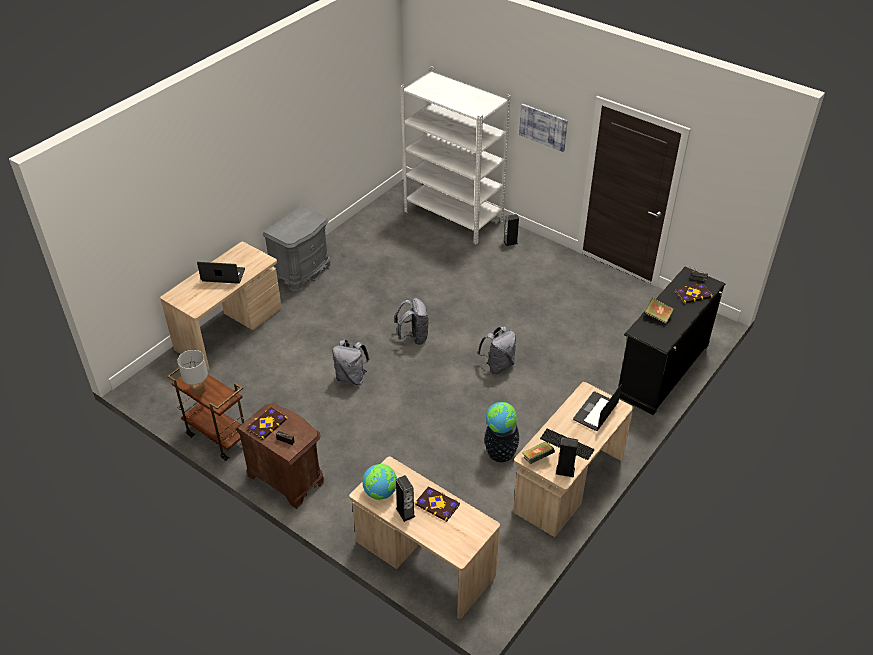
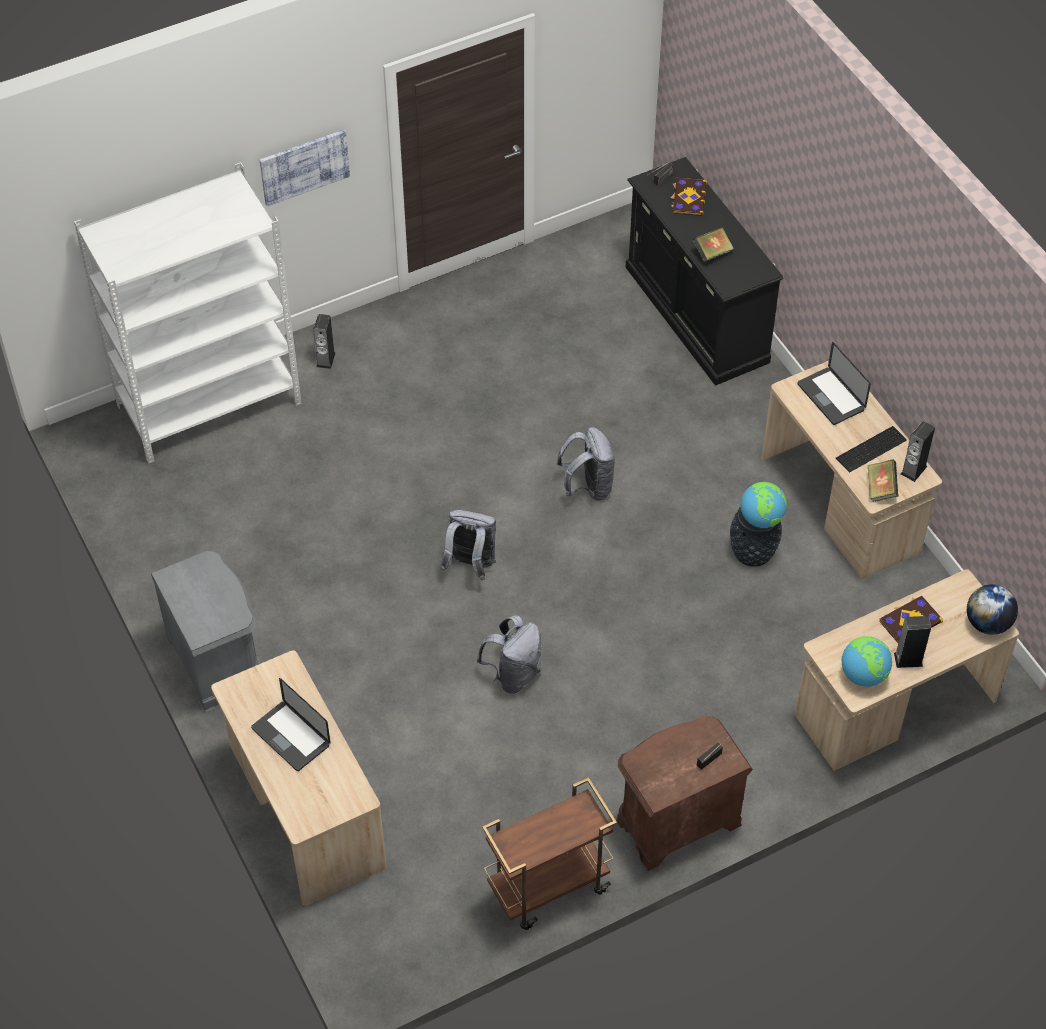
camera: 65 degrees left, 10 degrees up
(198, 390) = (547, 844): grey table lamp -> none
(223, 275) = (291, 737): laptop -> laptop turned 75 degrees counterclockwise
(267, 424) = (664, 773): book -> none
(460, 548) = (988, 623): none -> globe

